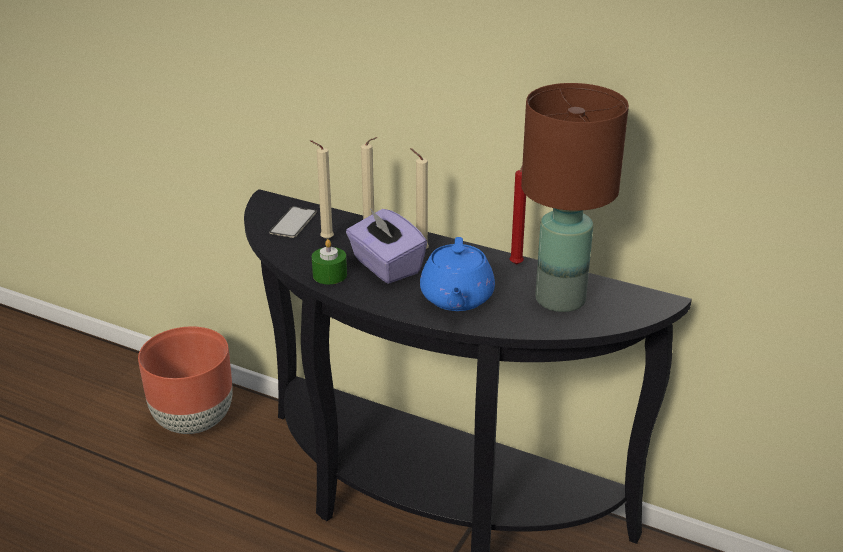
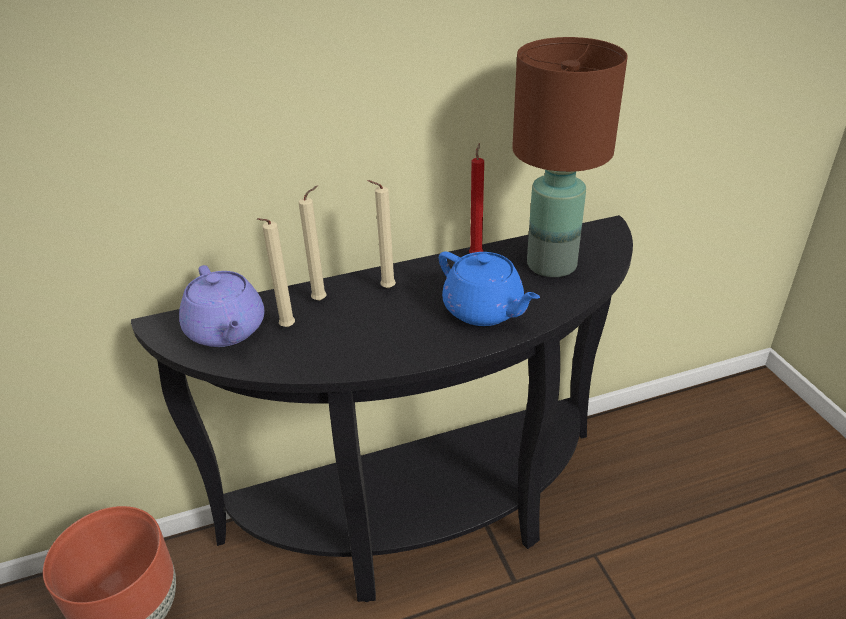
camera: 45 degrees left, 5 degrees up
(293, 222) = (226, 330): phone -> purple teapot
(329, 275) = (348, 358): green candle -> none
(385, 266) = (382, 319): purple tissue box -> none

